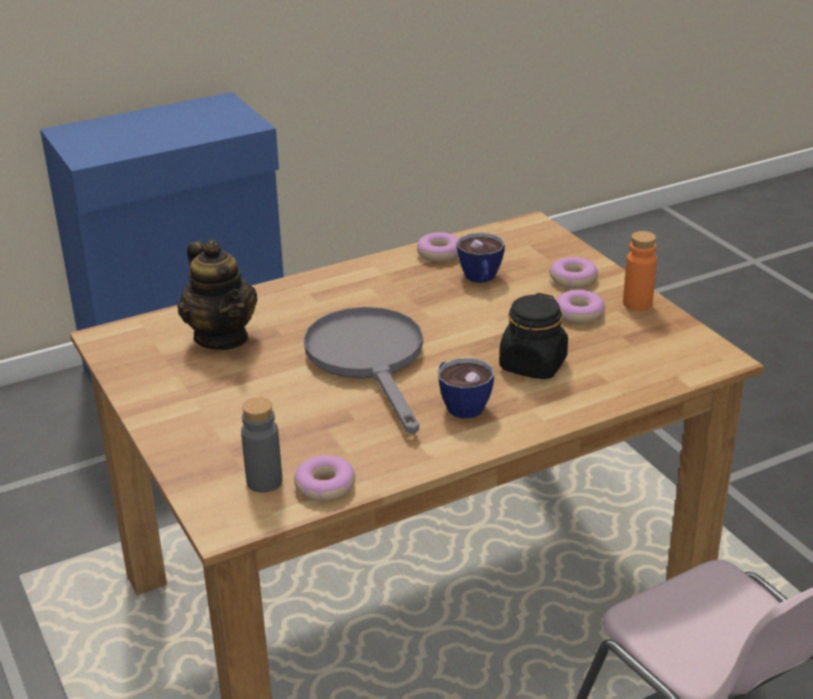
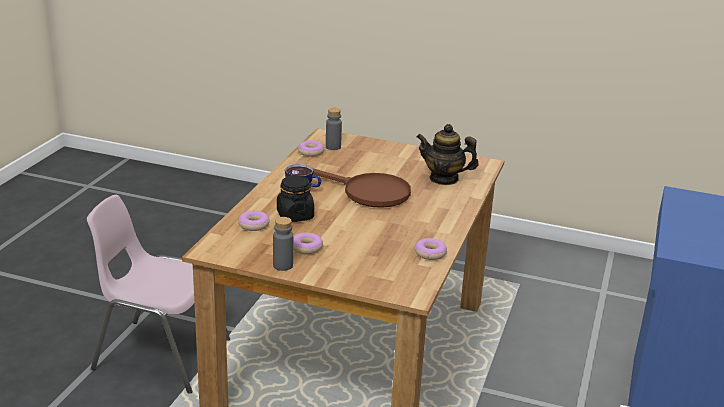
camera: 135 degrees right, 5 degrees down
(370, 360) = (367, 192): grey frying pan -> brown frying pan
(481, 279) = (383, 247): cup -> none
(573, 279) = (336, 267): donut -> donut (254, 225)
(637, 303) = (283, 265): orange bottle -> grey bottle

